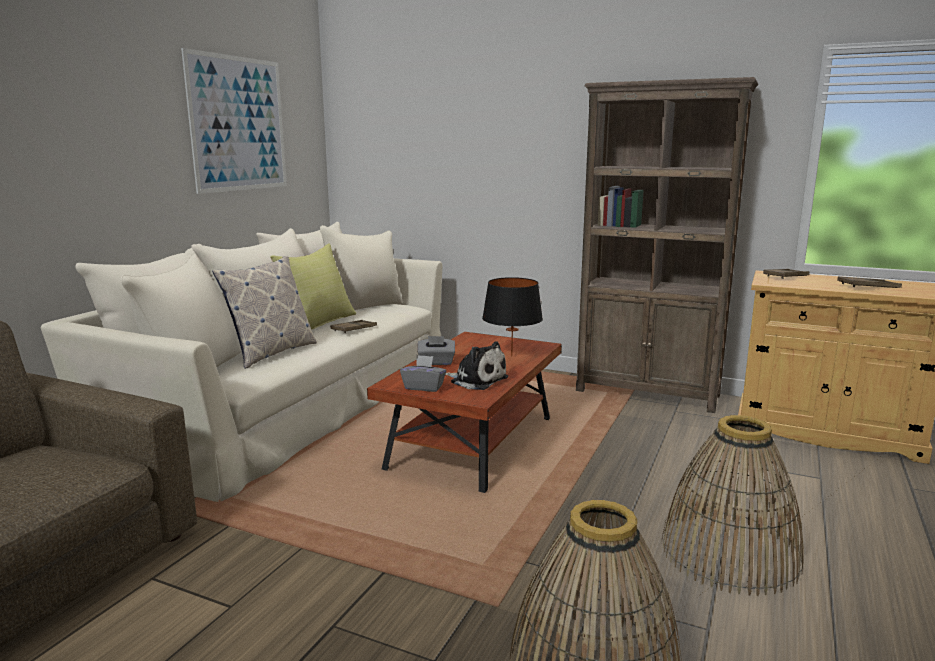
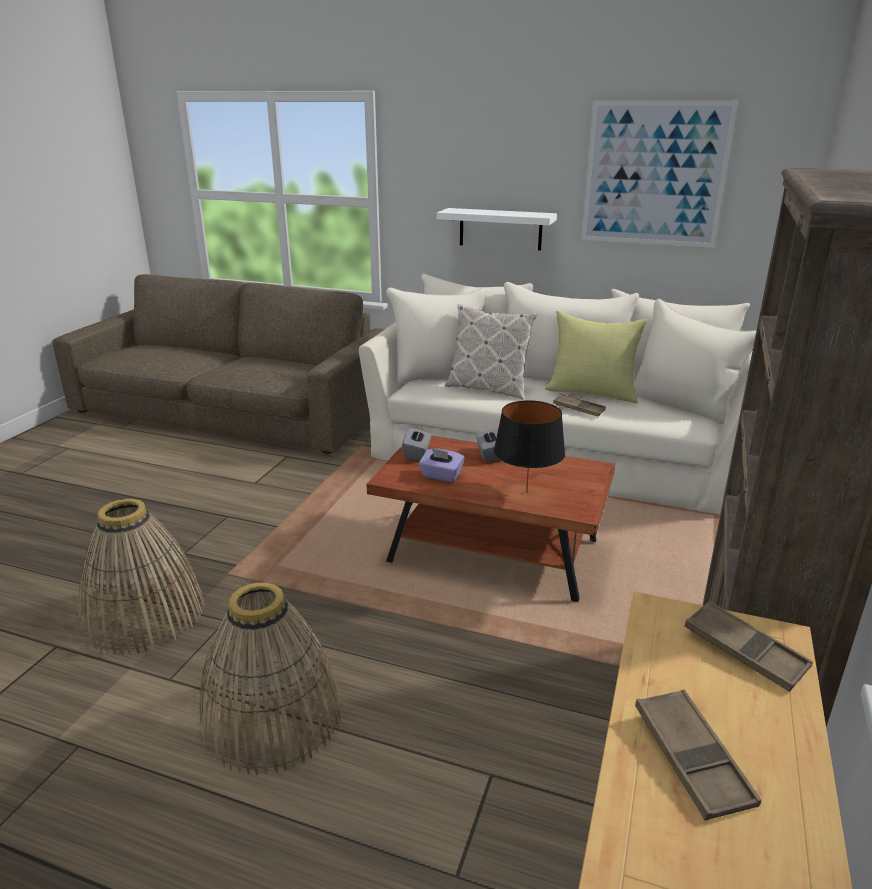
camera: 85 degrees right, 10 degrees up
(116, 194) = (500, 229): none -> white shelf
(476, 380) = (441, 476): plush toy -> purple tissue box

